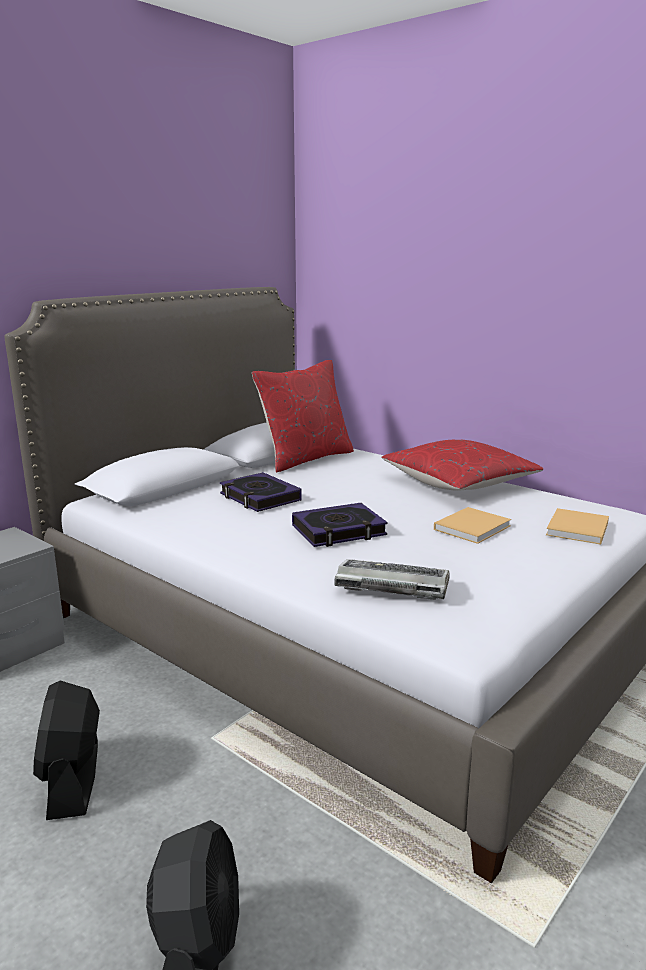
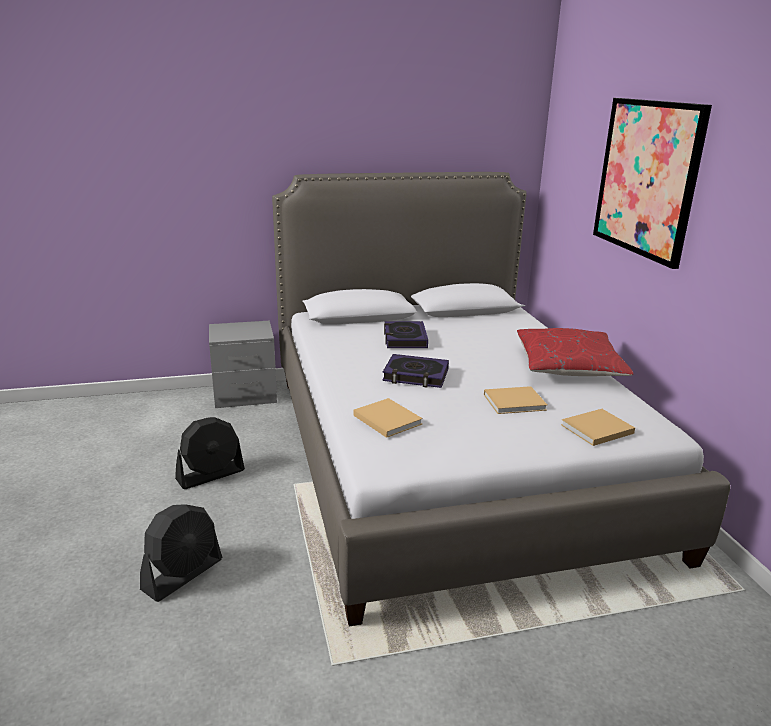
camera: 35 degrees right, 5 degrees up
(73, 780) = (211, 475): black fan -> black fan turned 150 degrees counterclockwise
(305, 458) = (482, 318): red pillow -> none
(390, 586) = (386, 419): keyboard -> beige book
(478, 267) = (647, 178): none -> picture

